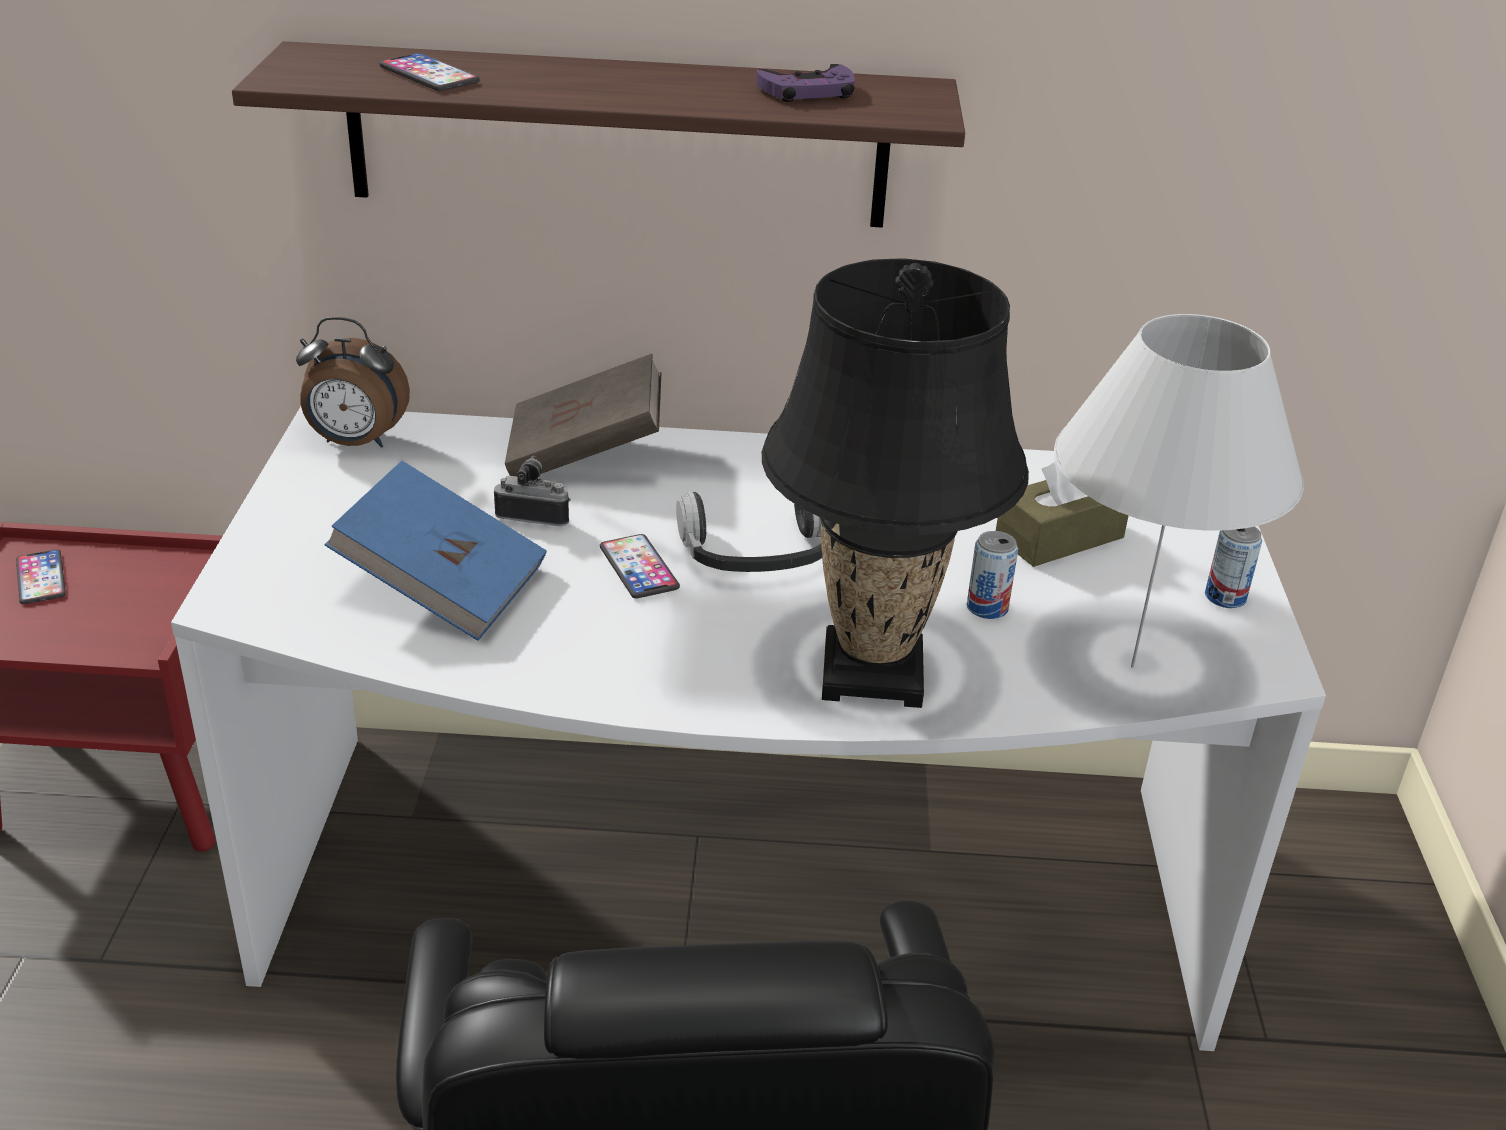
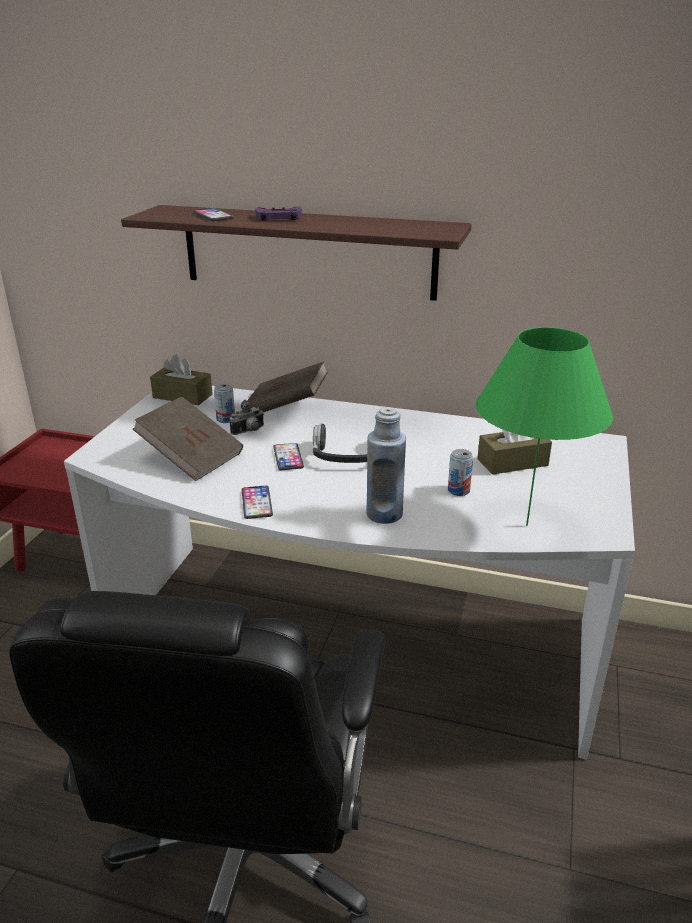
camera: 15 degrees right, 5 degrees down
(41, 578) = (51, 453): phone -> phone (257, 503)
(355, 443) = (182, 396): alarm clock -> brown tissue box
(443, 587) = (191, 457): blue book -> brown book
(534, 515) = (249, 431): camera -> camera turned 120 degrees clockwise
(808, 92) = (389, 225): purple game controller -> purple game controller (278, 218)
(873, 673) = (384, 514): black table lamp -> blue bottle
(1133, 666) = (527, 525): white table lamp -> green table lamp
(1225, 597) = (594, 498): can -> can (226, 419)

